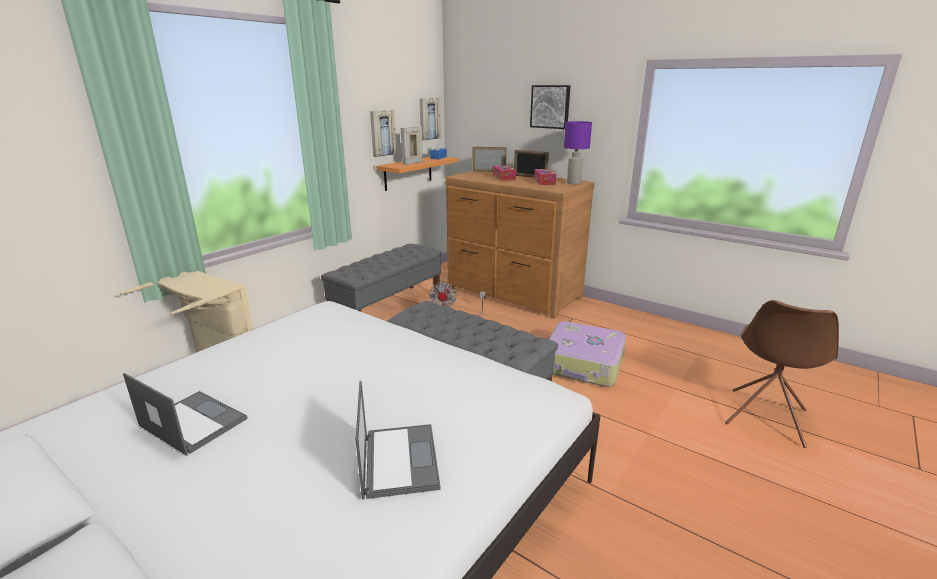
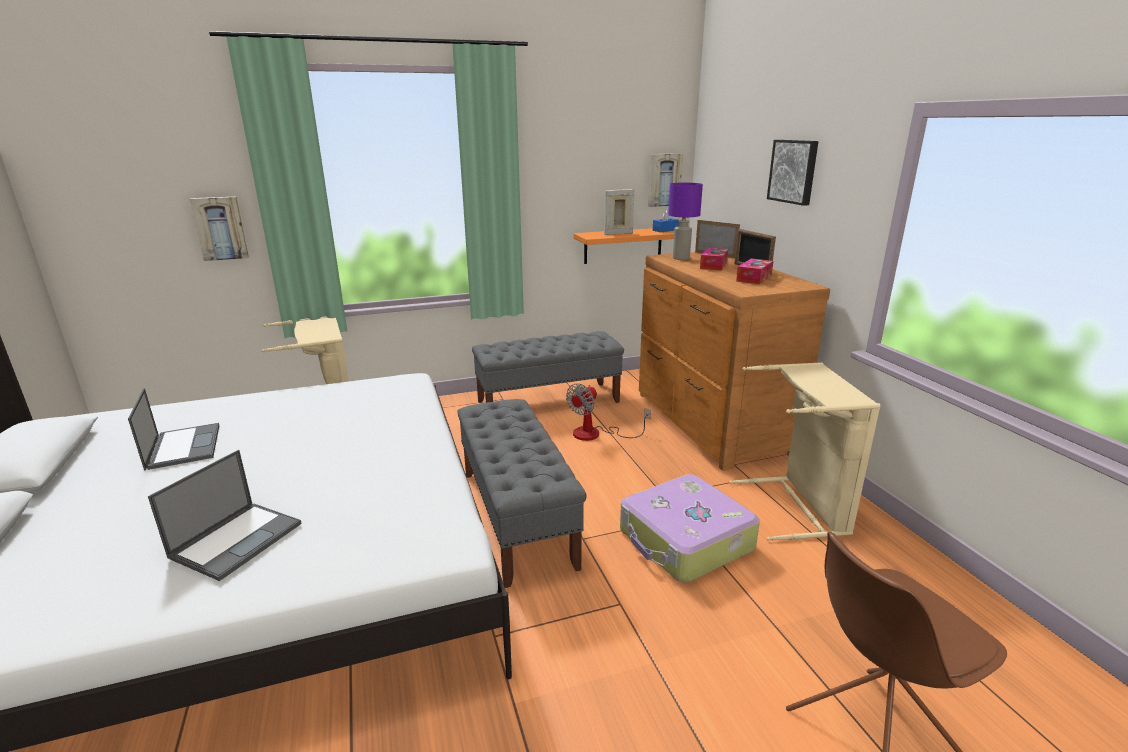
camera: 35 degrees right, 0 degrees up
(382, 133) = (586, 195): picture -> picture (220, 228)
(573, 183) = (791, 285): purple table lamp -> purple table lamp (680, 258)
(614, 325) = (799, 507): none -> beige laundry basket

